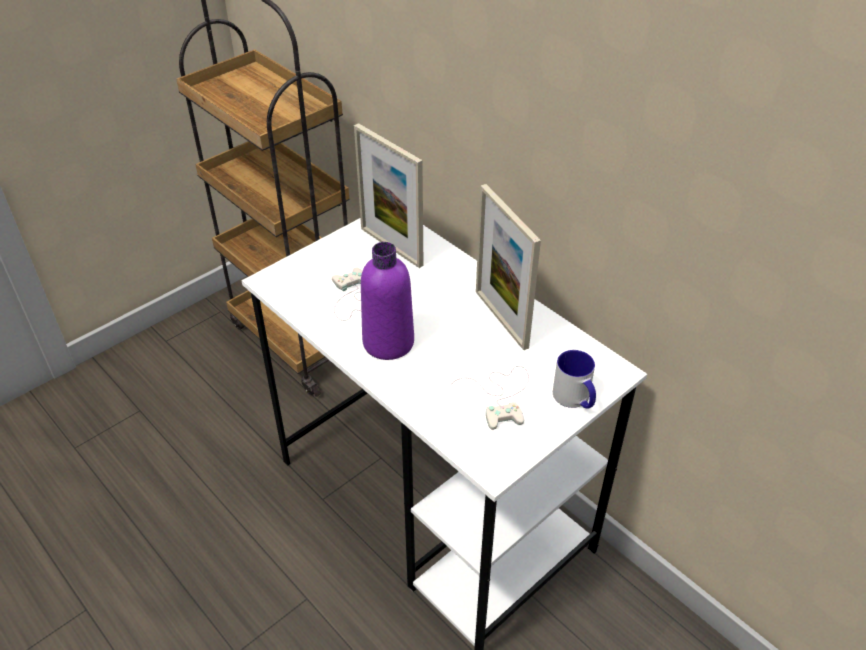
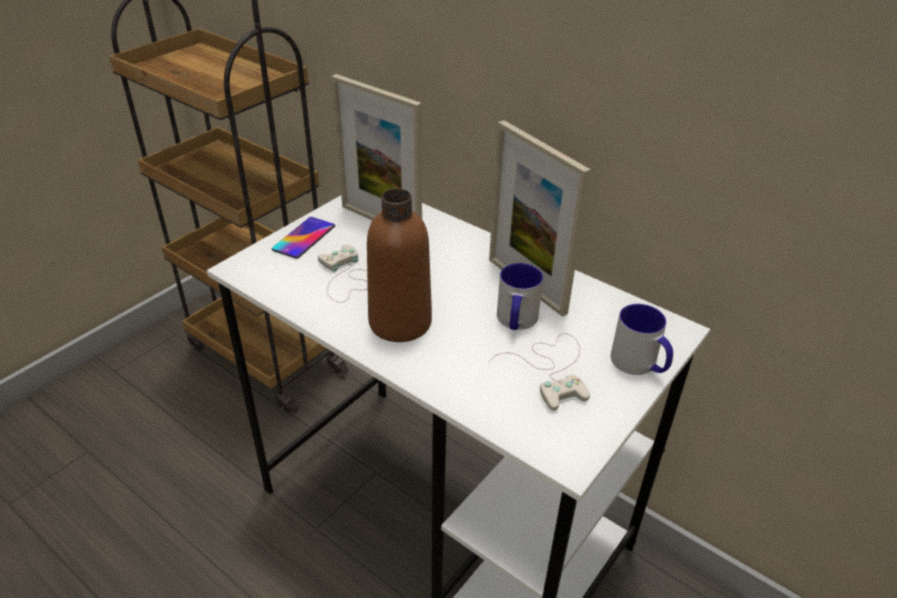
camera: 10 degrees left, 5 degrees down
(324, 257) = (304, 238): none -> phone
(388, 342) = (400, 322): purple bottle -> brown bottle
(483, 351) = (516, 321): none -> mug

